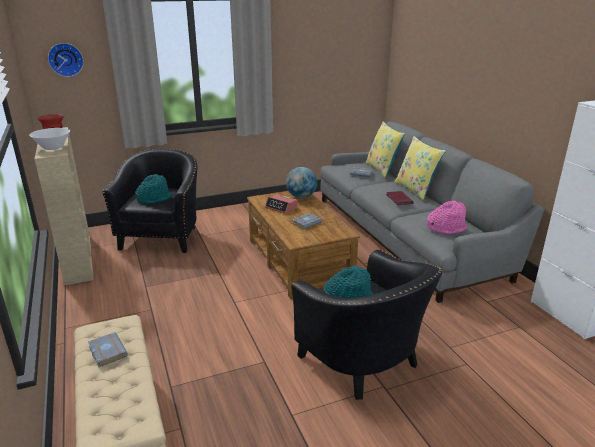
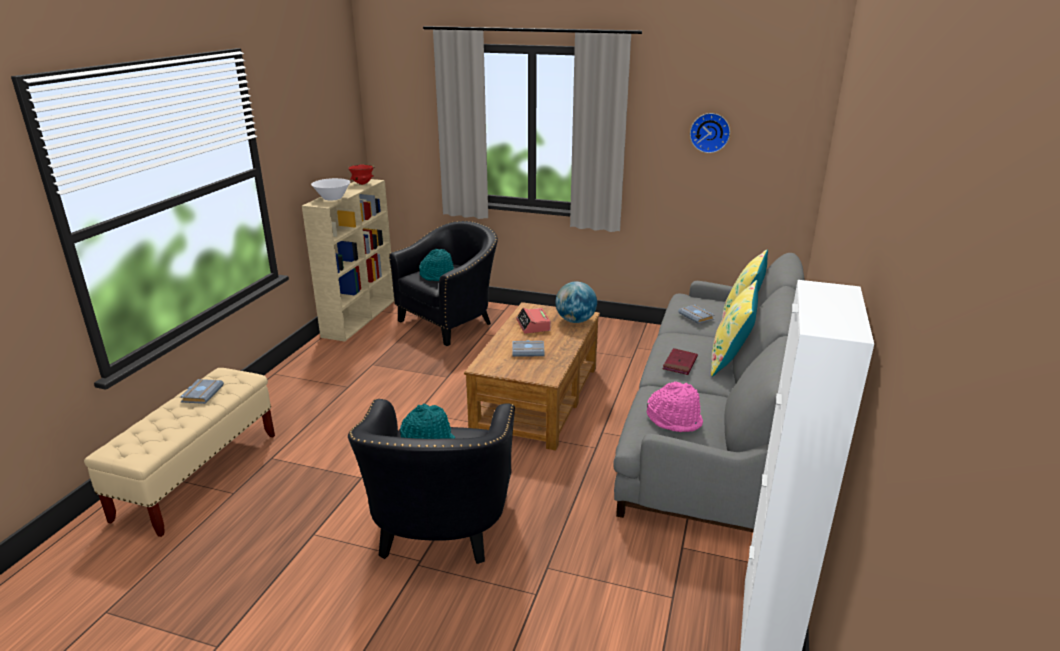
camera: 40 degrees right, 0 degrees up
(65, 59) = (400, 109): wall clock -> wall clock (710, 132)

